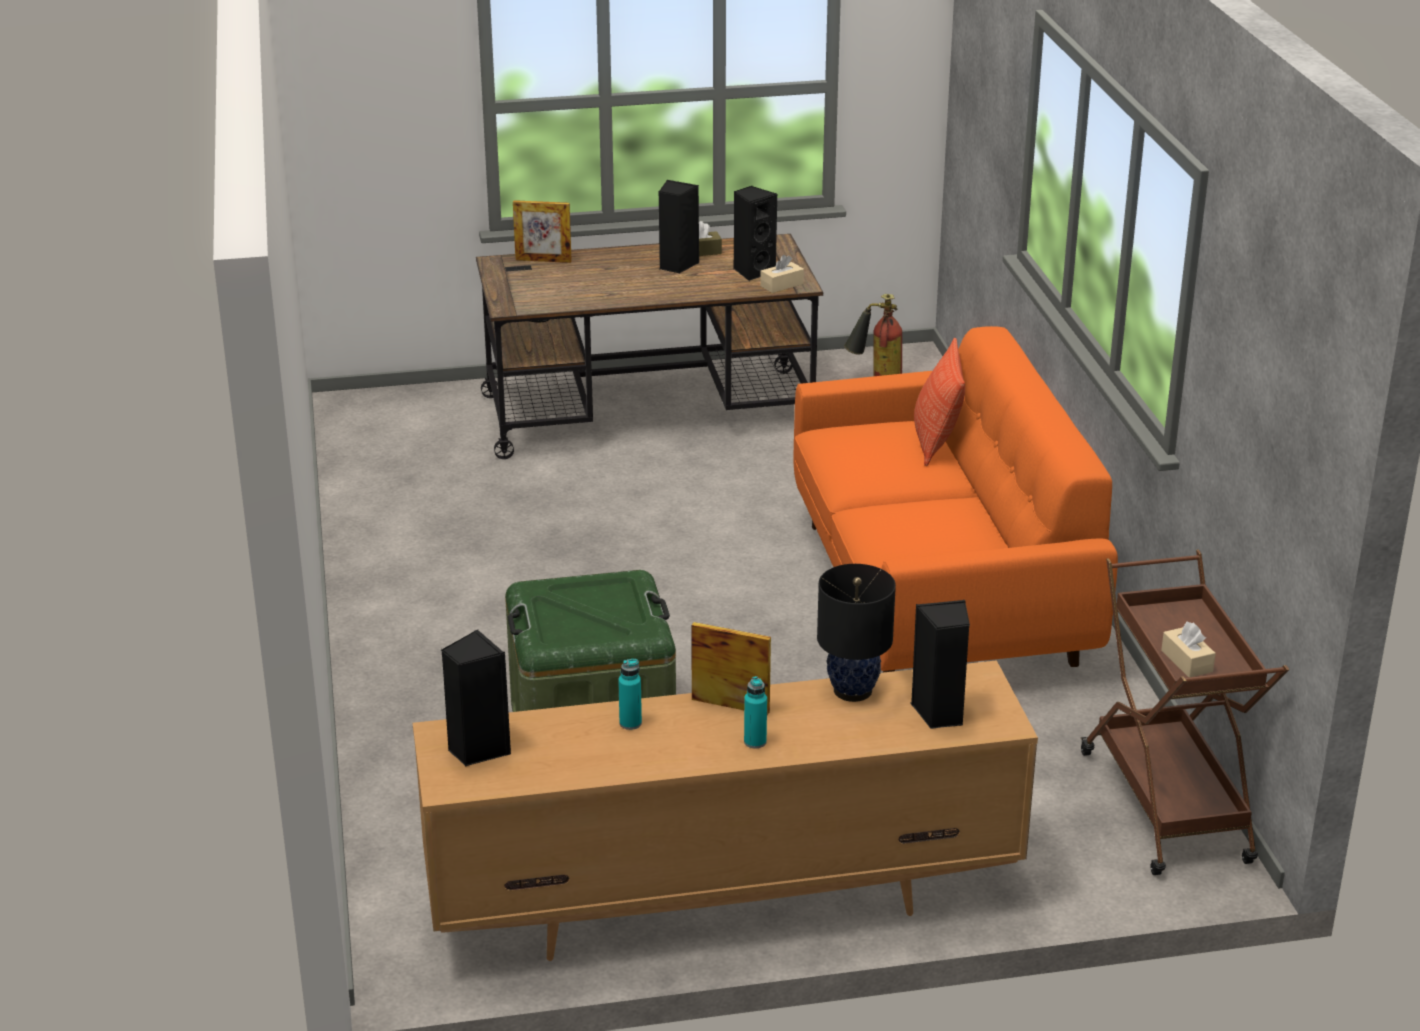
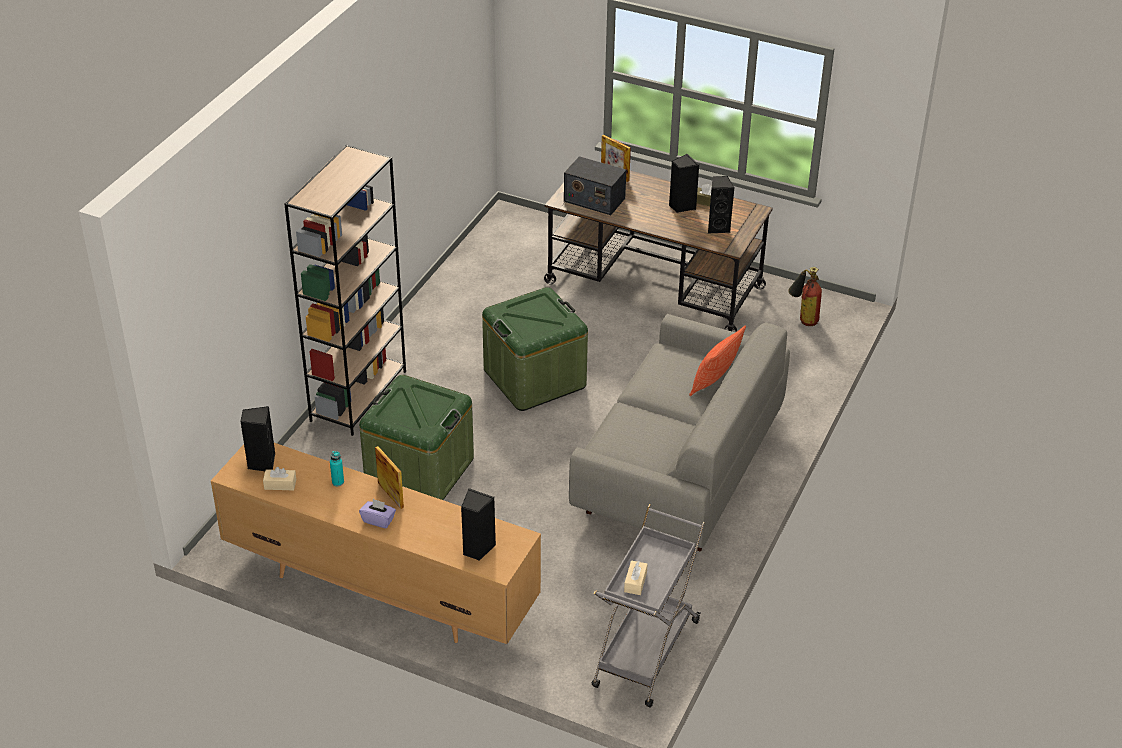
camera: 35 degrees right, 10 degrees up
(385, 684) = (358, 395): none -> beige bookcase
(551, 293) = (594, 199): none -> radio
(619, 567) = (534, 378): none -> green storage box
(755, 742) = (378, 520): turquoise bottle -> purple tissue box
(781, 285) = (722, 243): beige tissue box -> beige tissue box (280, 484)
(852, 690) = (453, 515): black table lamp -> none
(937, 593) = (677, 470): orange sofa -> grey sofa
(1165, 808) = (645, 654): brown cart -> grey cart

